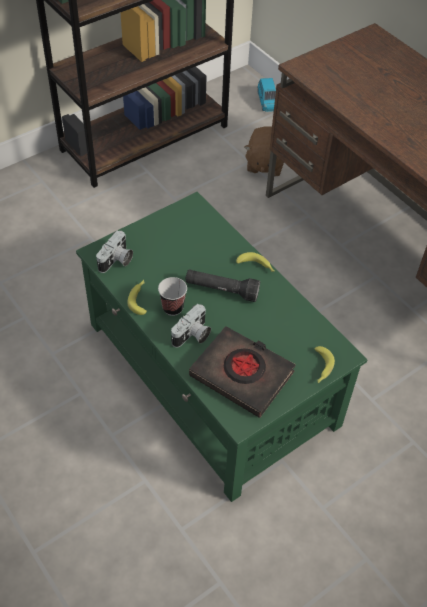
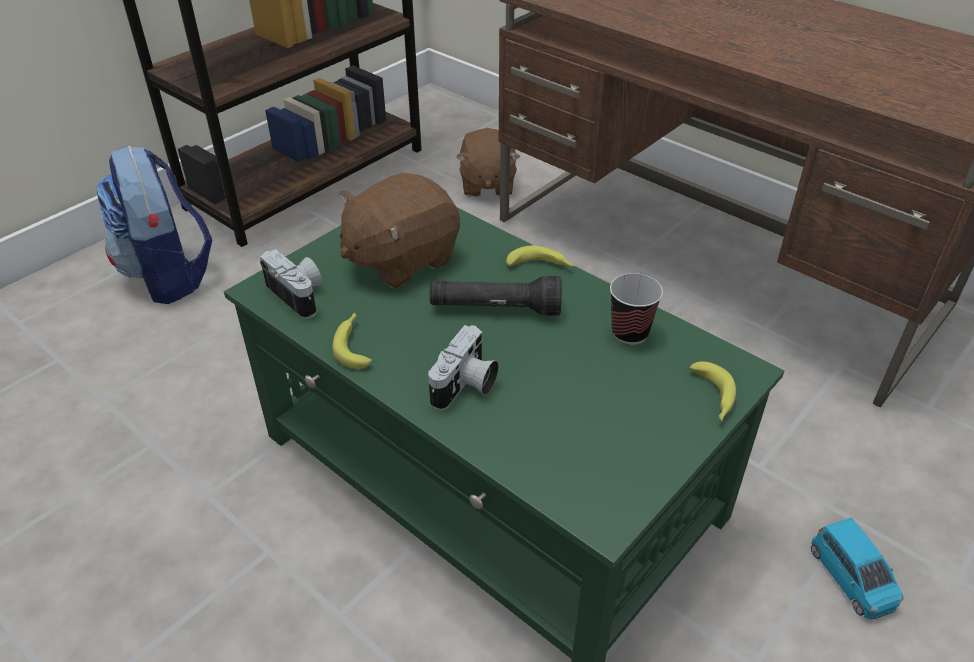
camera: 10 degrees left, 10 degrees down
(46, 202) = (169, 275): none -> backpack
(116, 261) = (300, 295): camera -> camera turned 60 degrees counterclockwise
(173, 308) = (417, 349): cup -> cup (630, 333)
(177, 246) = (400, 259): none -> brown plush toy
(242, 374) = (577, 434): black book -> none
(267, 101) = (468, 116): blue toy car -> blue toy car (851, 578)

